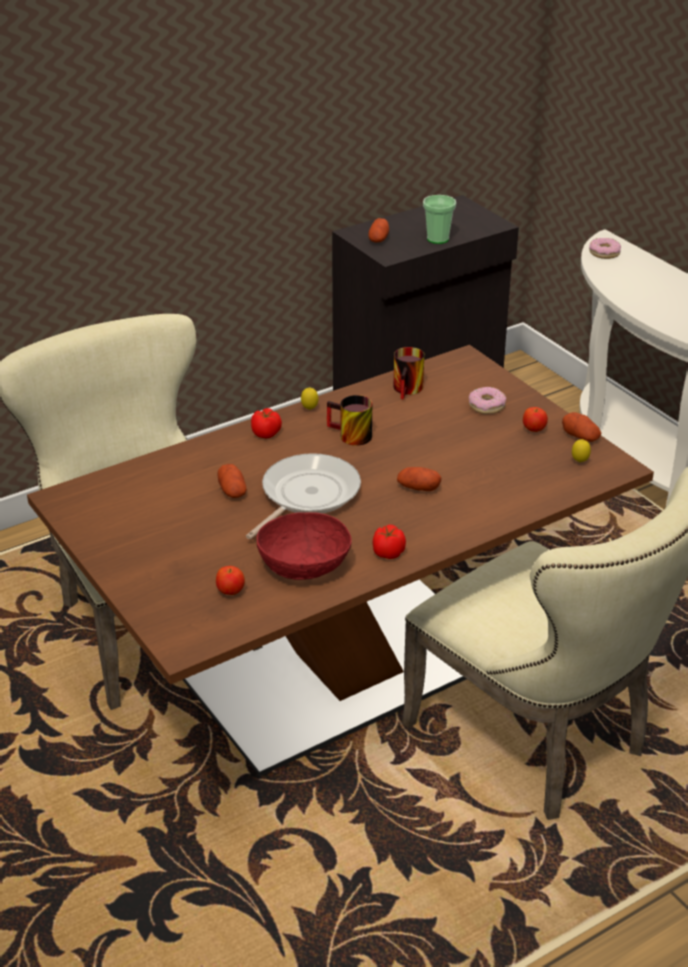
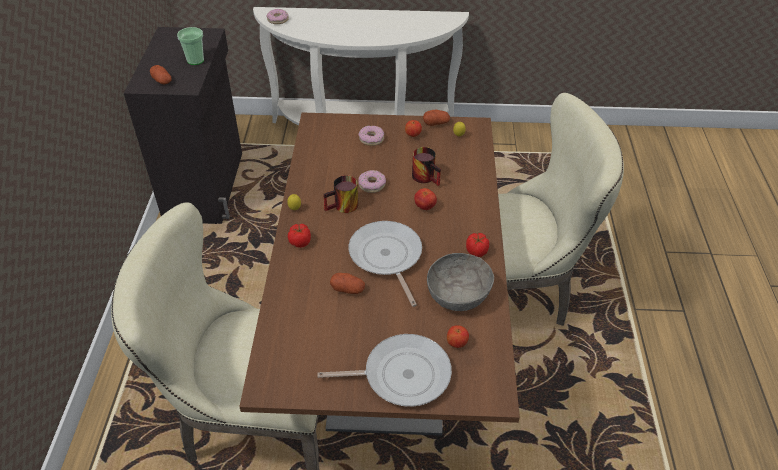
camera: 55 degrees left, 10 degrees up
(152, 572) = (401, 374): none -> frying pan
(305, 565) = (458, 294): red bowl -> grey bowl
(408, 438) = (371, 185): none -> donut
(409, 390) = (322, 158): mug -> mug (427, 177)
(418, 488) = (425, 206): potato -> tomato

